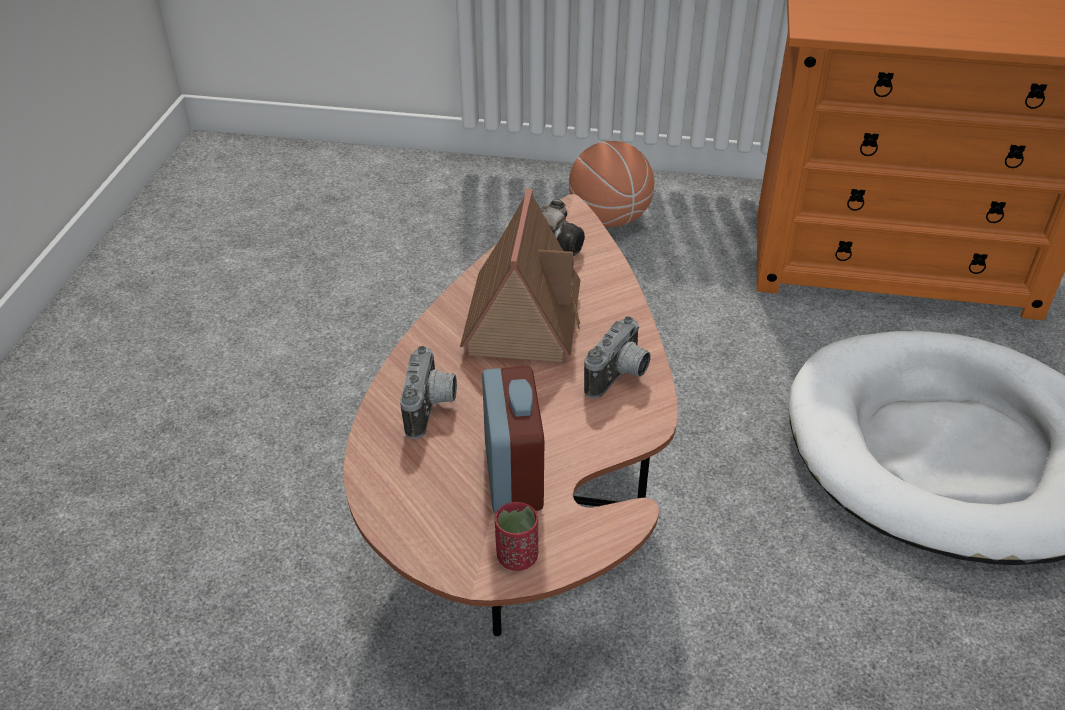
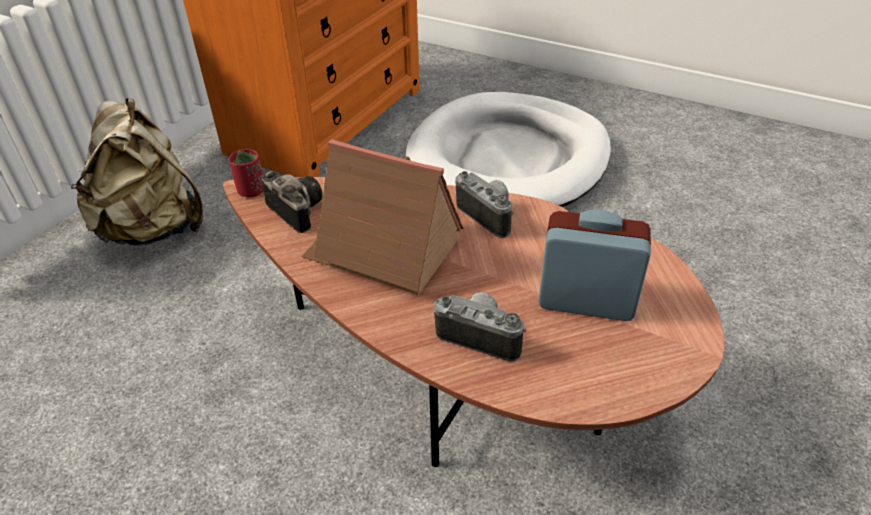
camera: 70 degrees left, 0 degrees up
(517, 557) = (679, 319): red cup -> red cup (251, 191)
(609, 219) = (154, 229): basketball -> beige backpack

